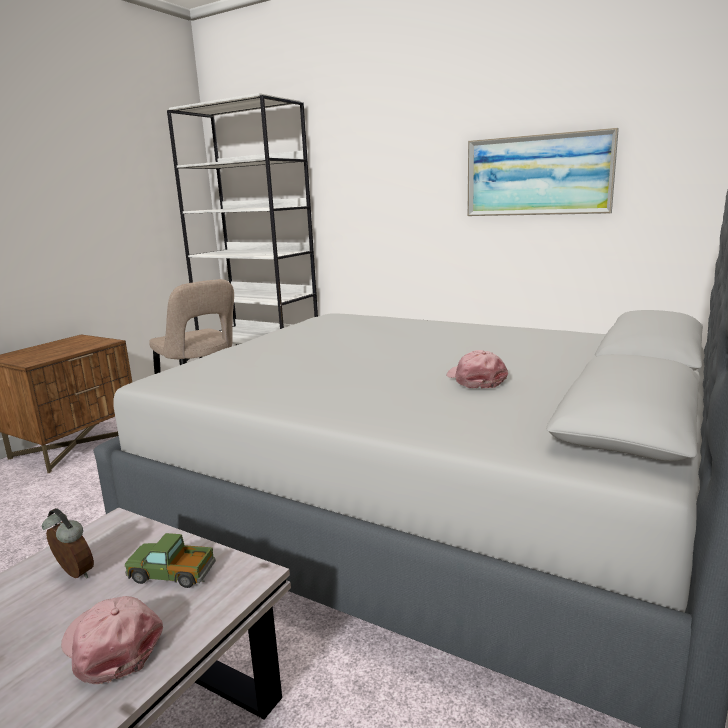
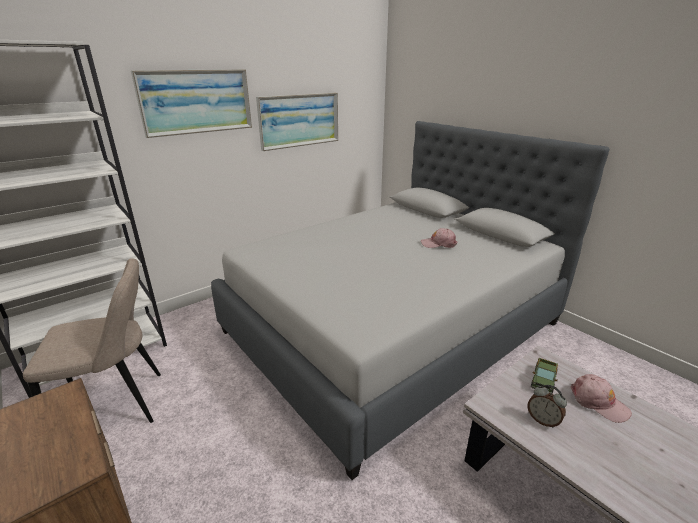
camera: 70 degrees left, 10 degrees up
(73, 574) = (542, 420): alarm clock -> alarm clock turned 105 degrees counterclockwise
(111, 644) = (598, 402): pink cap -> pink cap turned 105 degrees counterclockwise
(397, 149) = (196, 101): none -> picture

